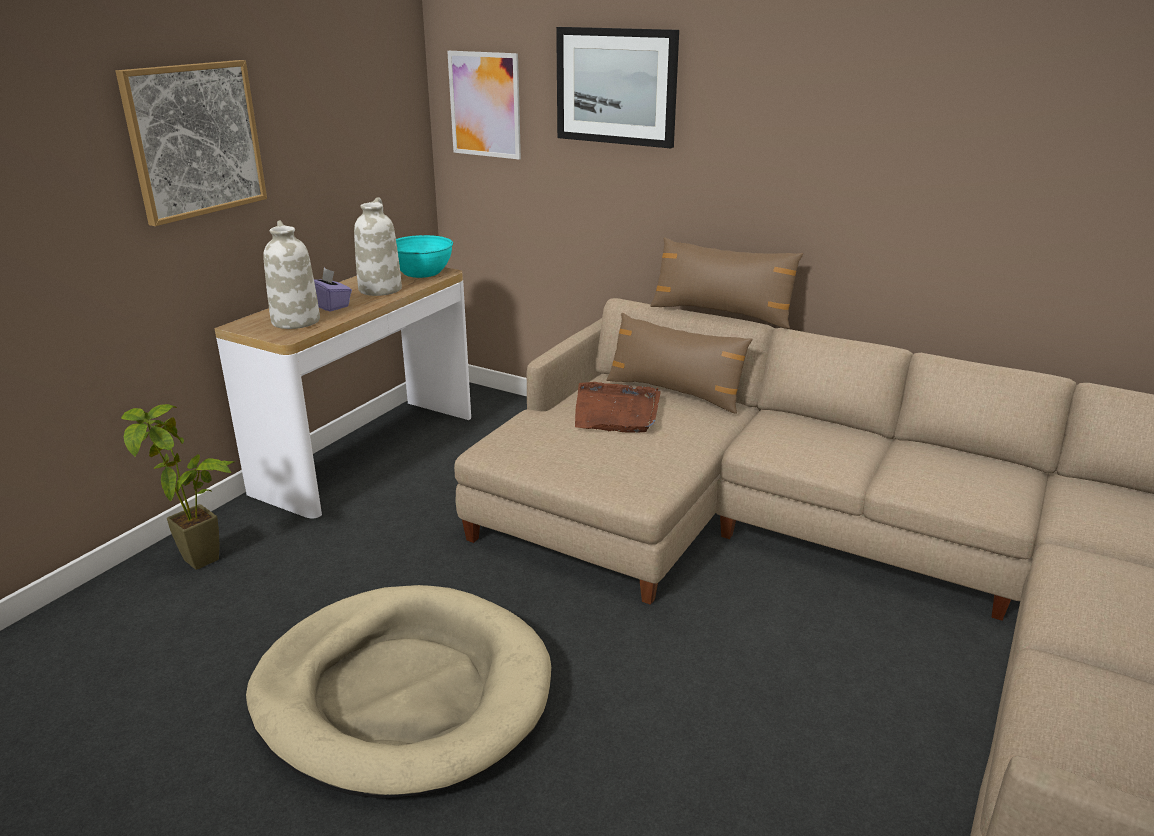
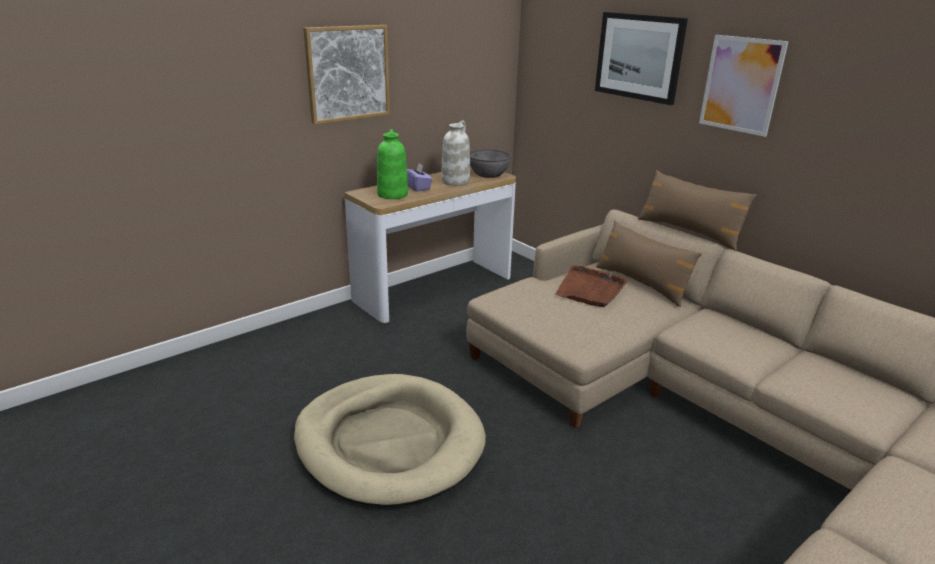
camera: 20 degrees right, 0 degrees up
(204, 567) = (310, 338): potted plant -> none
(295, 321) = (392, 194): white vase -> green vase
(421, 272) = (488, 174): turquoise bowl -> grey bowl
(485, 105) = (551, 63): picture -> picture (741, 85)

